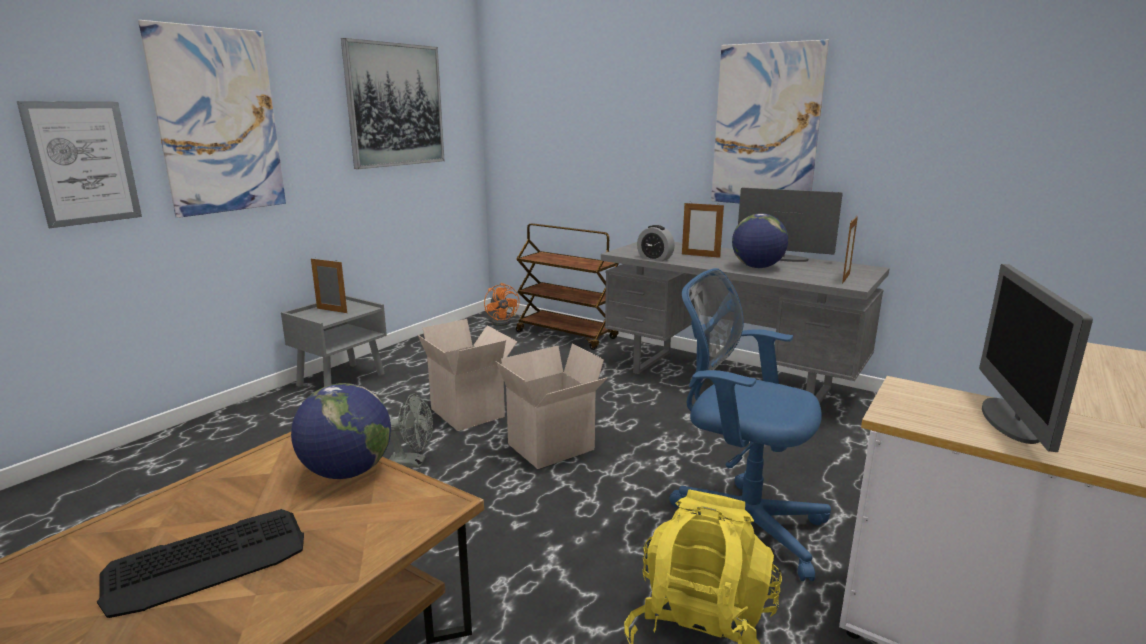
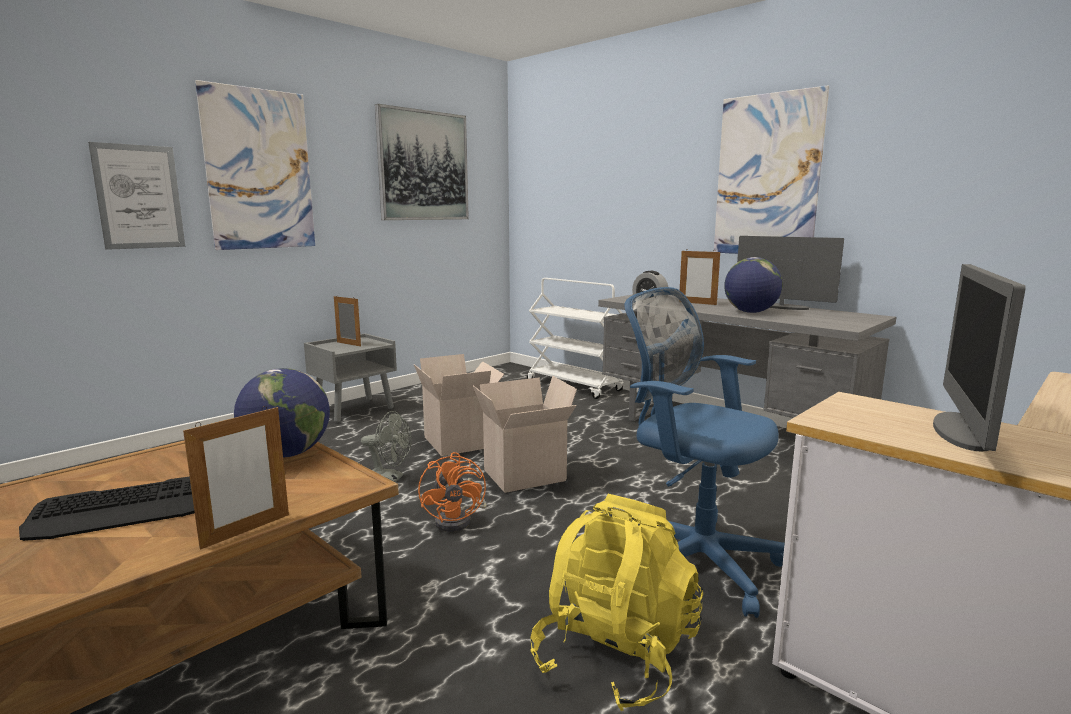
camera: 10 degrees right, 5 degrees down
(503, 321) = (518, 372): orange fan -> orange fan (459, 520)
(567, 335) = (575, 386): brown cart -> white cart
(846, 278) = (841, 322): picture frame -> picture frame (246, 531)

